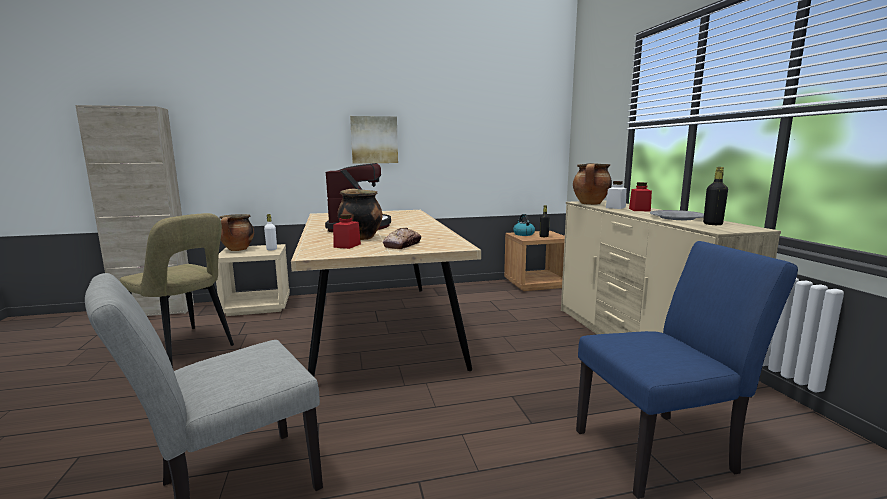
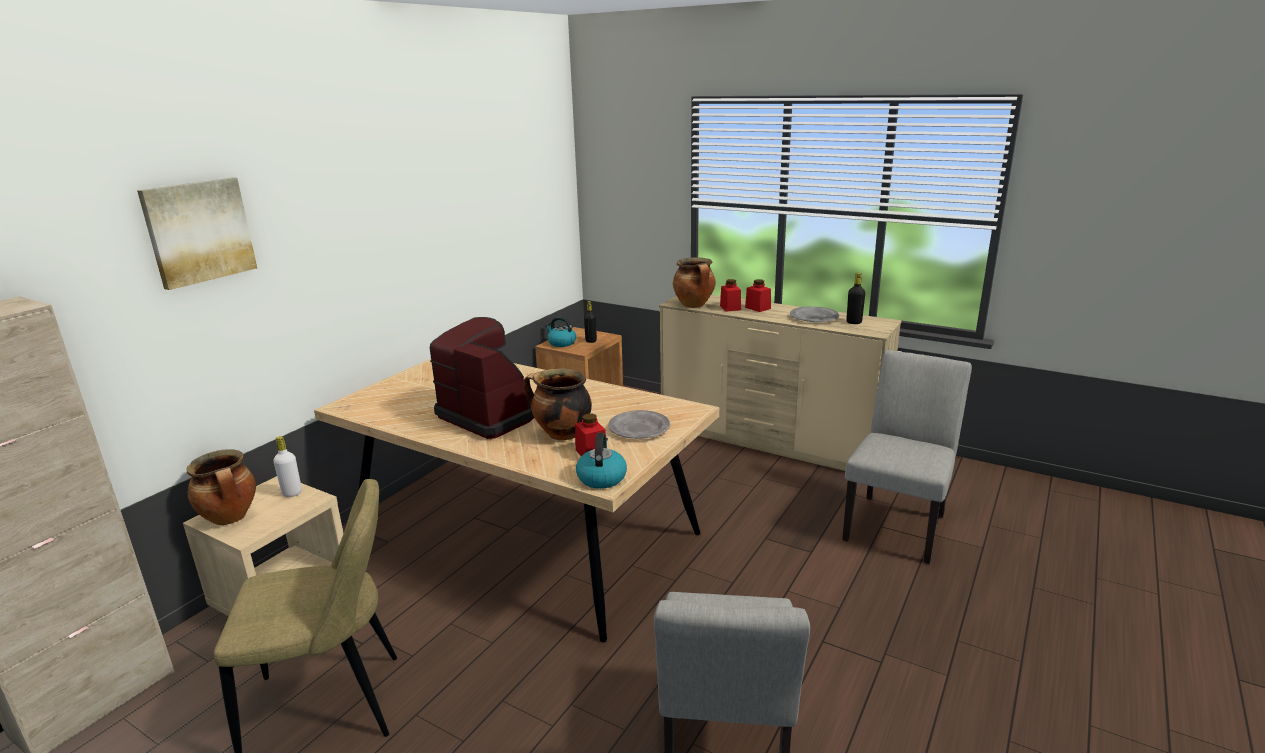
camera: 45 degrees left, 10 degrees up
(318, 253) = (601, 477): none -> kettle
(374, 140) = (376, 261): picture -> picture (199, 231)
(402, 245) = (639, 428): bread -> grey plate
(615, 207) = (730, 308): white jar -> red jar
(663, 450) = (897, 523): blue chair -> grey chair

